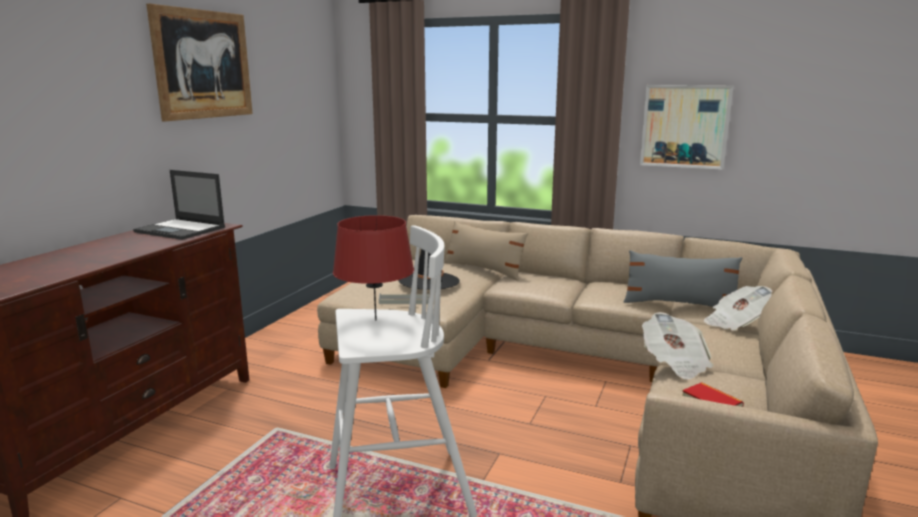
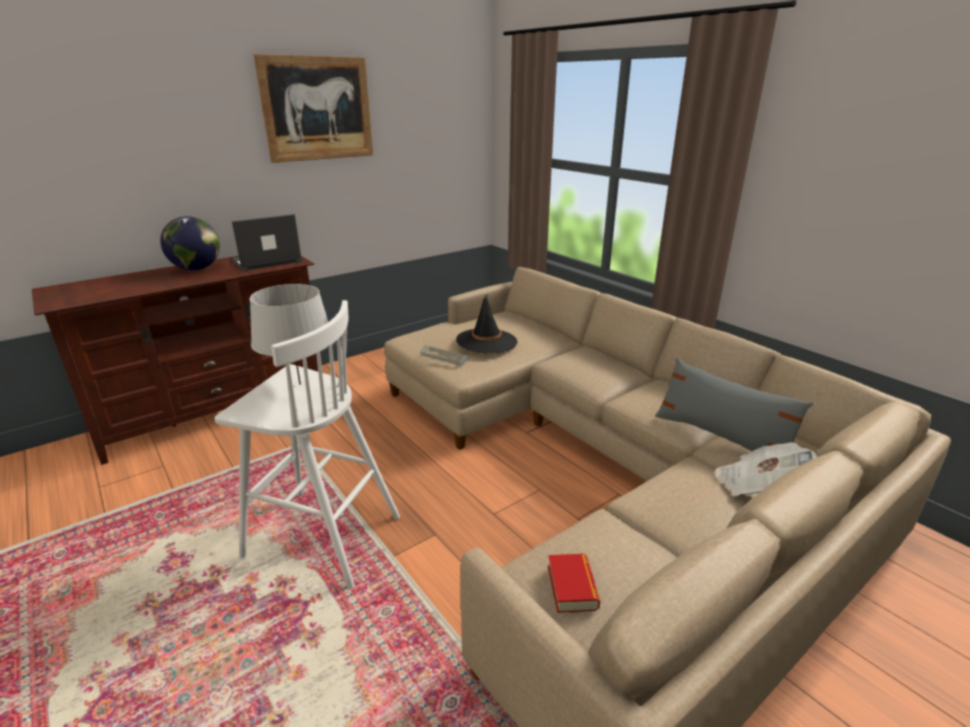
camera: 30 degrees right, 10 degrees up
(107, 246) = (196, 269): none -> globe
(181, 230) = (265, 261): laptop -> laptop turned 90 degrees clockwise
(376, 320) = (300, 384): red table lamp -> grey table lamp
(484, 269) = (558, 338): beige pillow -> none
(675, 363) = (609, 514): newspaper -> none
(685, 126) = (828, 206): picture -> none

